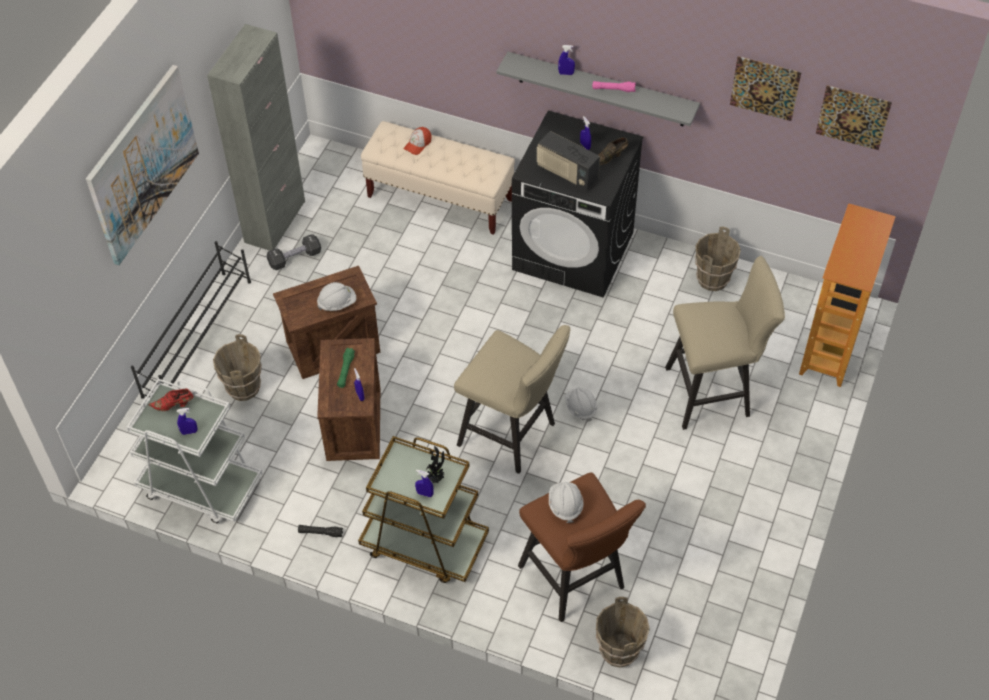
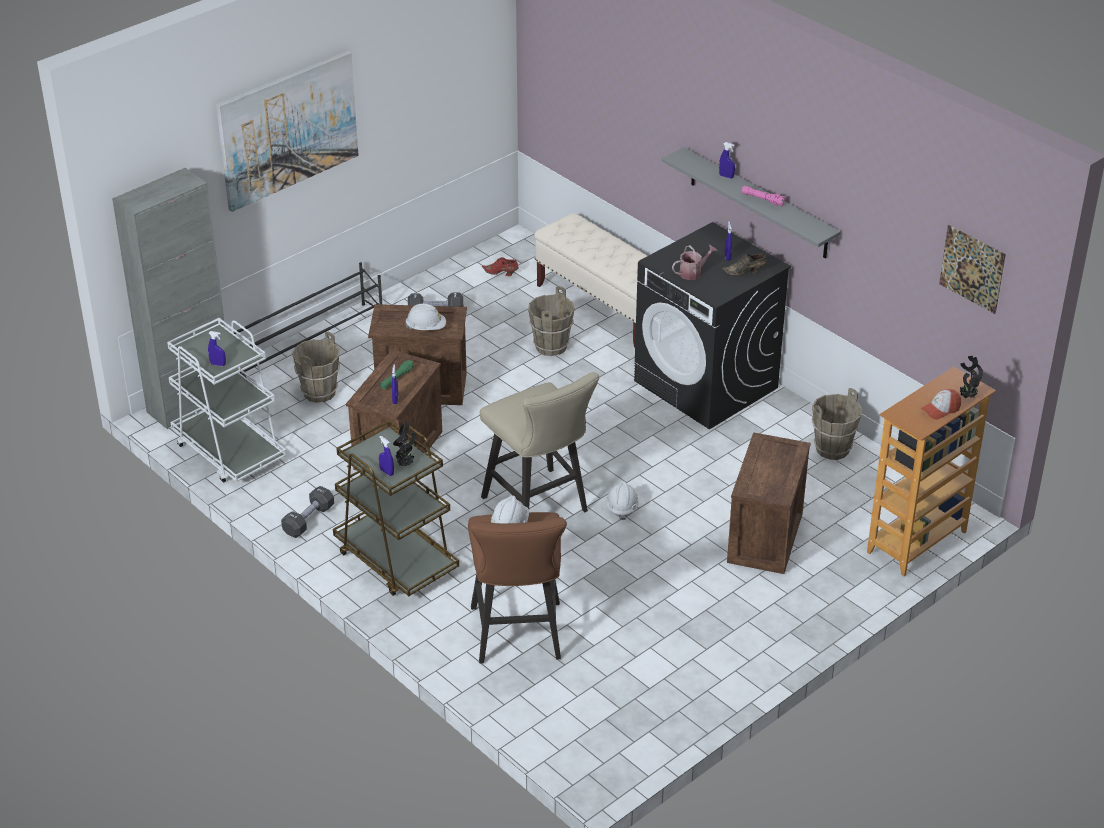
camera: 25 degrees right, 15 degrees down
(174, 405) = (219, 342): red shoe -> red shoe (501, 273)
(275, 222) = (438, 280): grey cabinet -> grey cabinet (190, 404)
(320, 533) = (308, 520): black flashlight -> black dumbbell
(418, 144) = (593, 238): cap -> cap (941, 409)
(567, 173) = (693, 272): radio -> watering can
(618, 651) = (518, 705): brown bucket -> brown bucket (550, 346)
(714, 392) = (766, 538): beige stool -> crate
(765, 88) = (896, 221): picture -> none
(878, 232) = (966, 397): none -> potted plant

